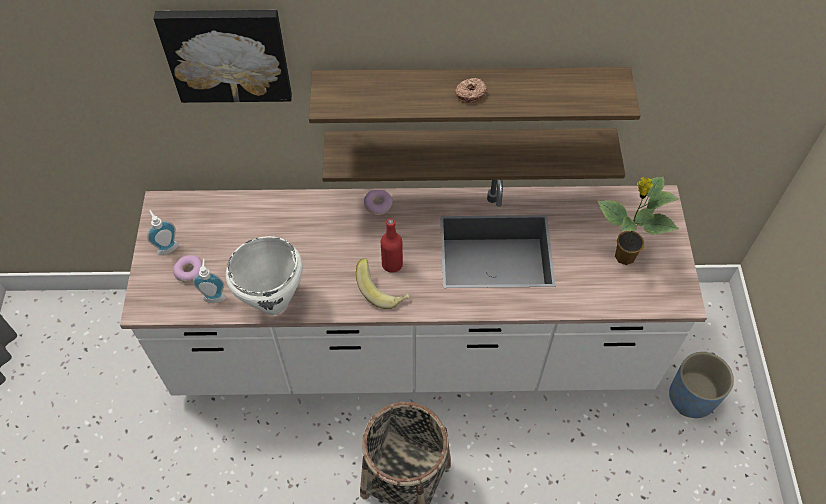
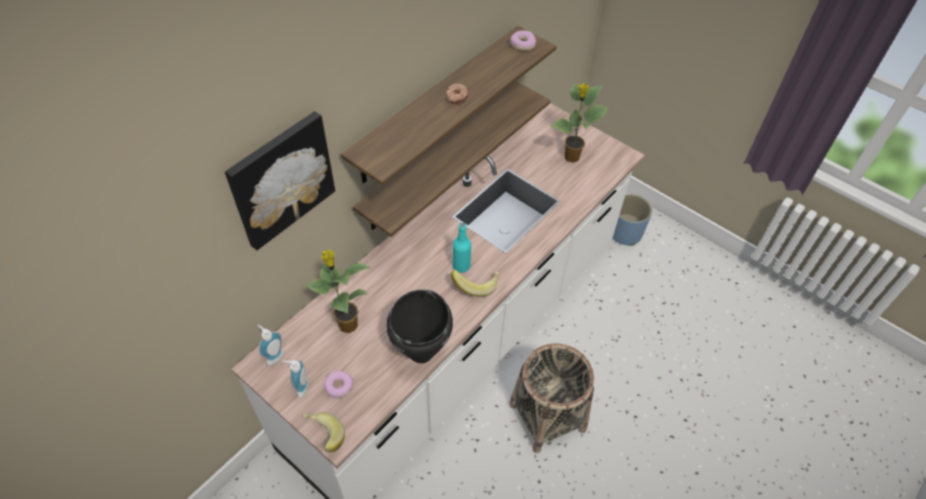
camera: 50 degrees left, 5 degrees down
(137, 296) = (323, 436): none -> banana
(214, 295) = (376, 384): soap dispenser -> soap dispenser (273, 356)
(252, 230) = (347, 324): none -> potted plant
(274, 303) = (422, 352): white cooking pot -> black cooking pot
(378, 204) = (406, 241): donut -> donut (522, 44)
(392, 264) = (461, 266): red bottle -> turquoise bottle

